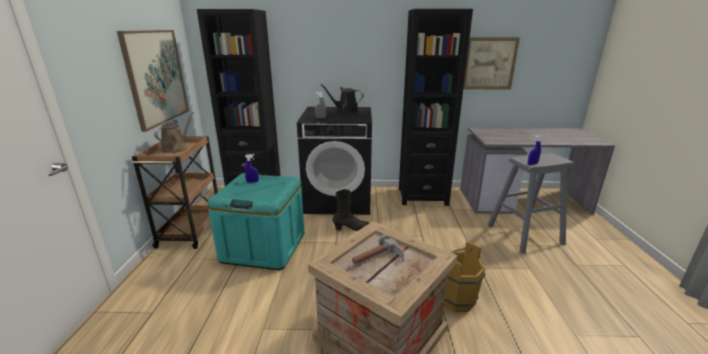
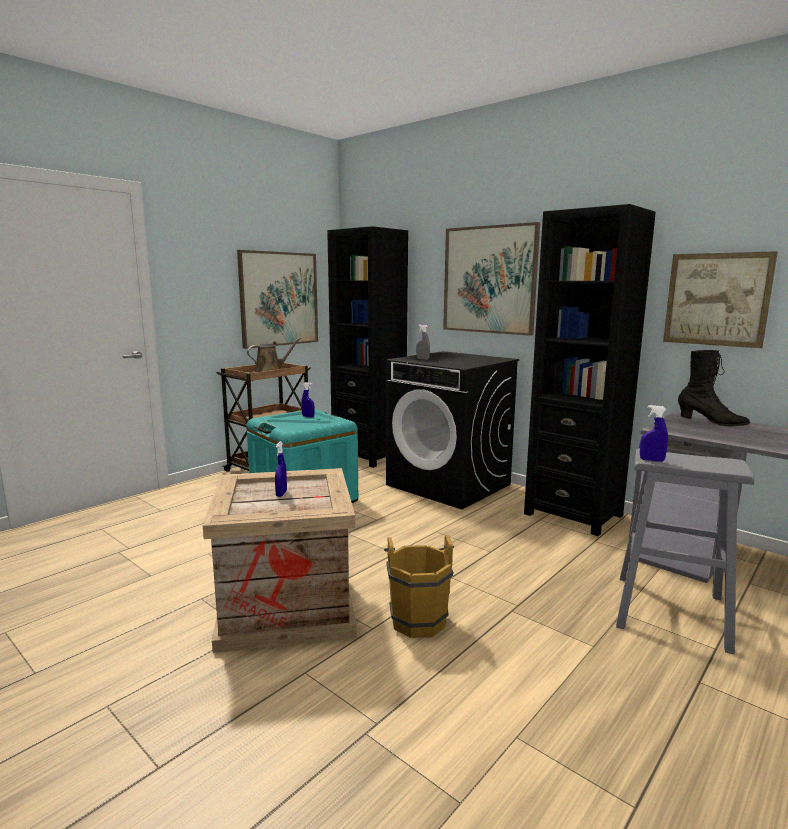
camera: 40 degrees right, 10 degrees down
(343, 52) = (489, 280): none -> picture
(345, 111) = (471, 358): black watering can -> none
(351, 228) = (415, 514): black boot -> black boot (711, 422)
(378, 259) = (281, 494): hammer -> blue spray bottle

